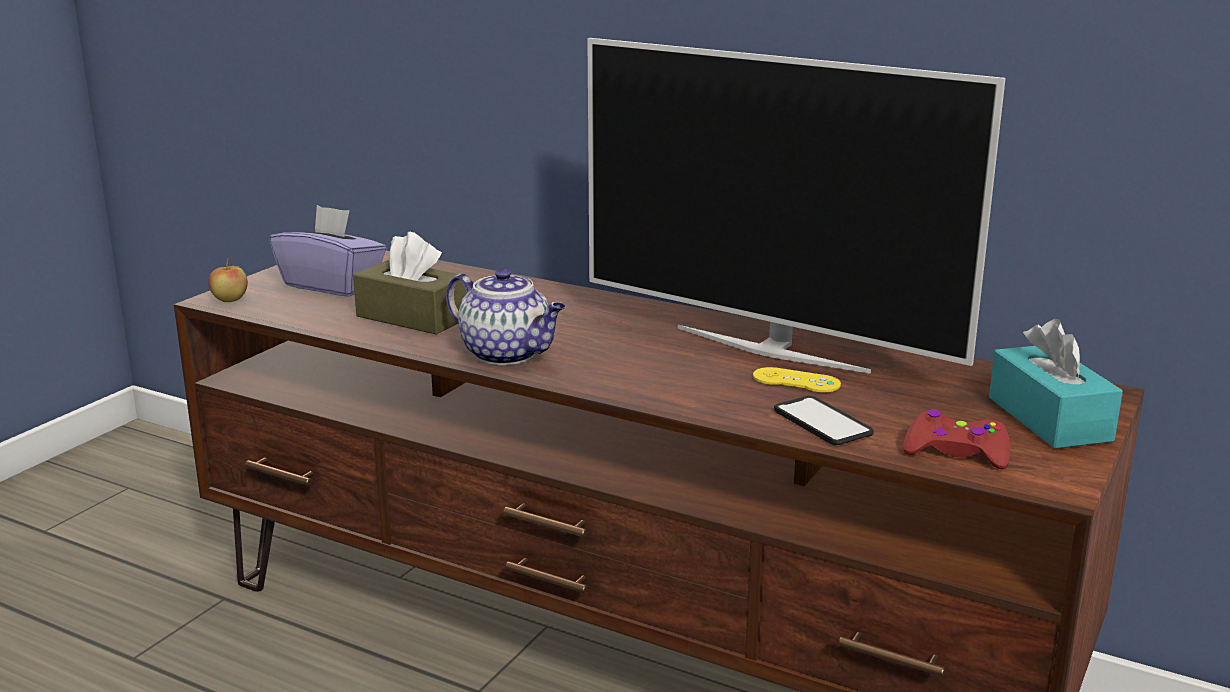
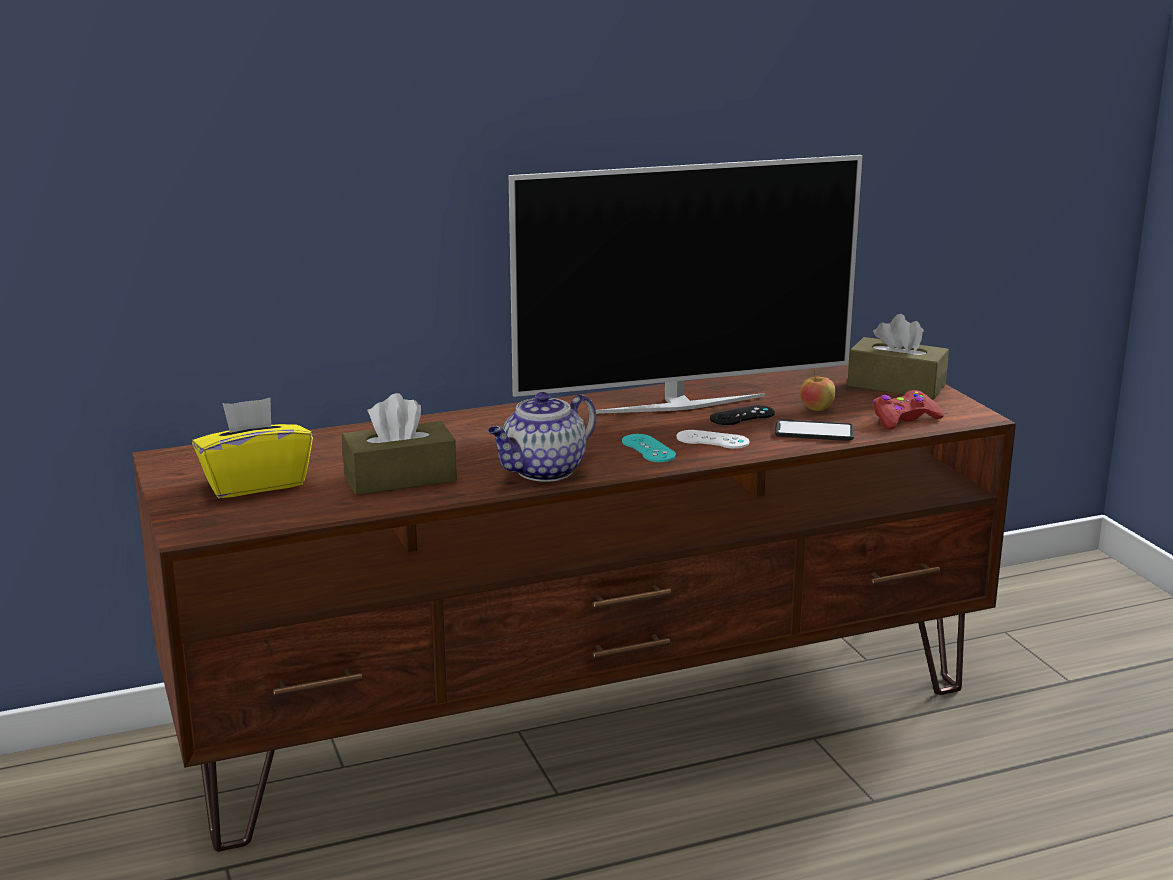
camera: 50 degrees left, 0 degrees up
(230, 300) = (205, 528): apple -> apple (816, 409)
(332, 285) = (255, 483): purple tissue box -> yellow tissue box
(508, 354) = (543, 472): teapot -> teapot turned 150 degrees clockwise
(634, 372) = (648, 449): none -> turquoise game controller
(707, 388) = (712, 440): none -> white game controller
(796, 381) = (742, 416): yellow game controller -> black game controller
(1049, 419) = (896, 385): turquoise tissue box -> brown tissue box

